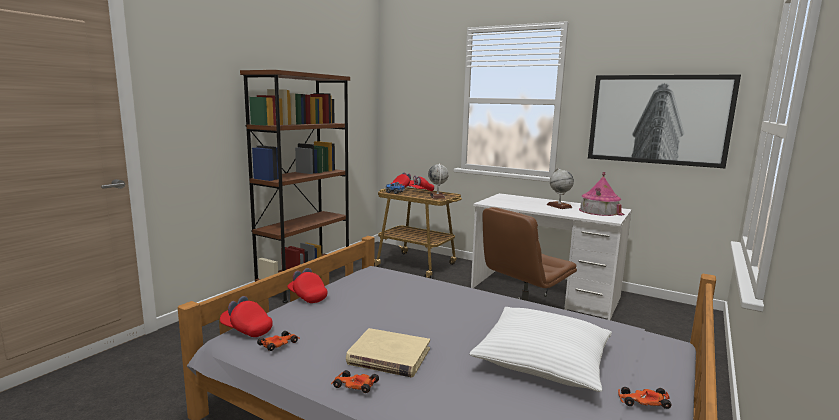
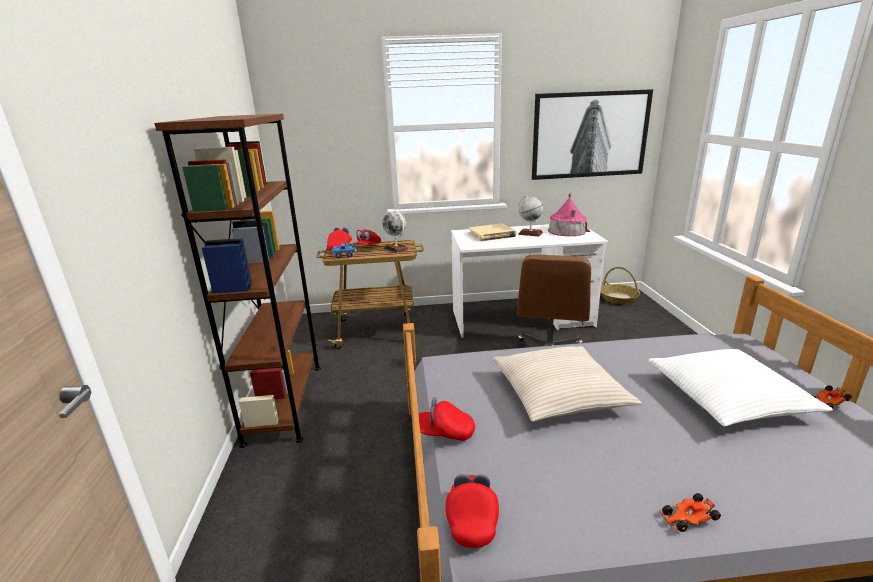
camera: 35 degrees left, 10 degrees up
(246, 330) = (472, 519): red cap -> red cap turned 105 degrees clockwise
(279, 344) = (541, 515): toy car -> none
(388, 356) = (646, 463): beige book -> beige book (491, 235)
(413, 307) = (558, 393): none -> beige pillow
(681, 310) = (618, 298): none -> basket

